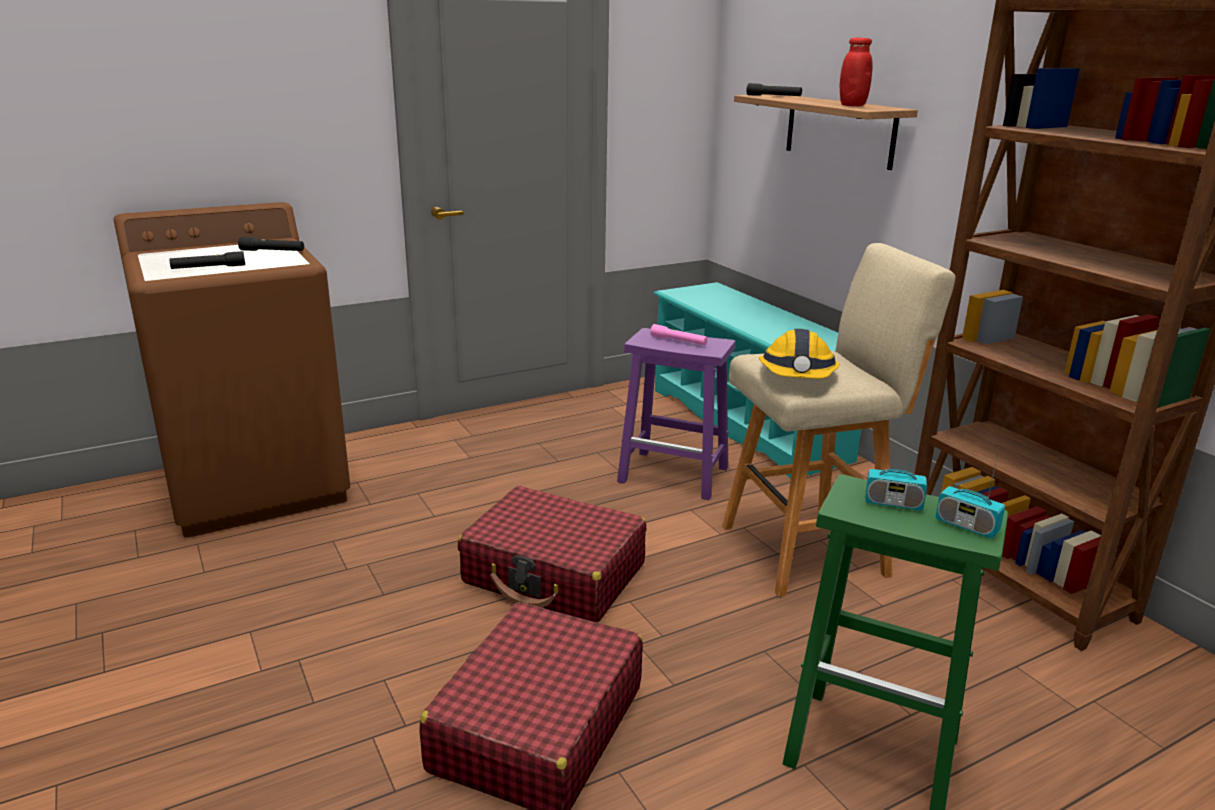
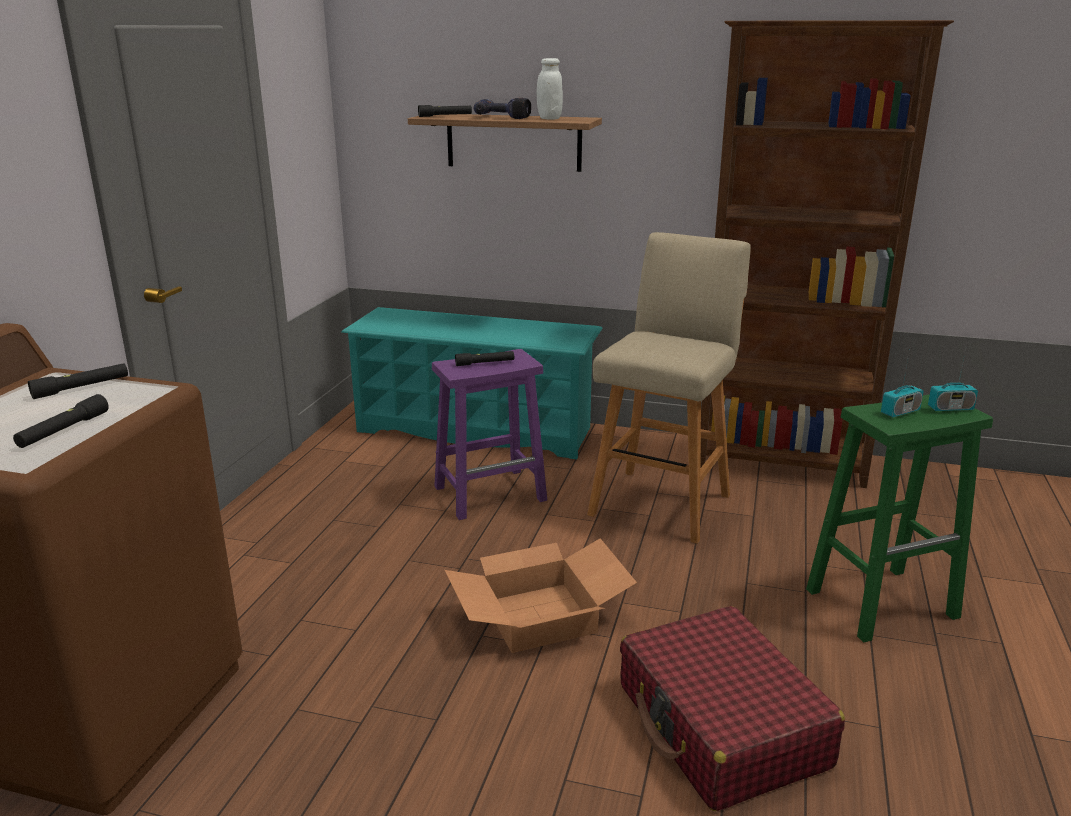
camera: 45 degrees left, 0 degrees up
(555, 574) = (540, 615): red suitcase -> cardboard box
(678, 341) = (485, 363): pink flashlight -> black flashlight
(798, 375) = (674, 354): hard hat -> none
(819, 101) = (504, 117): none -> power drill
(852, 105) = (549, 118): red jar -> white jar

